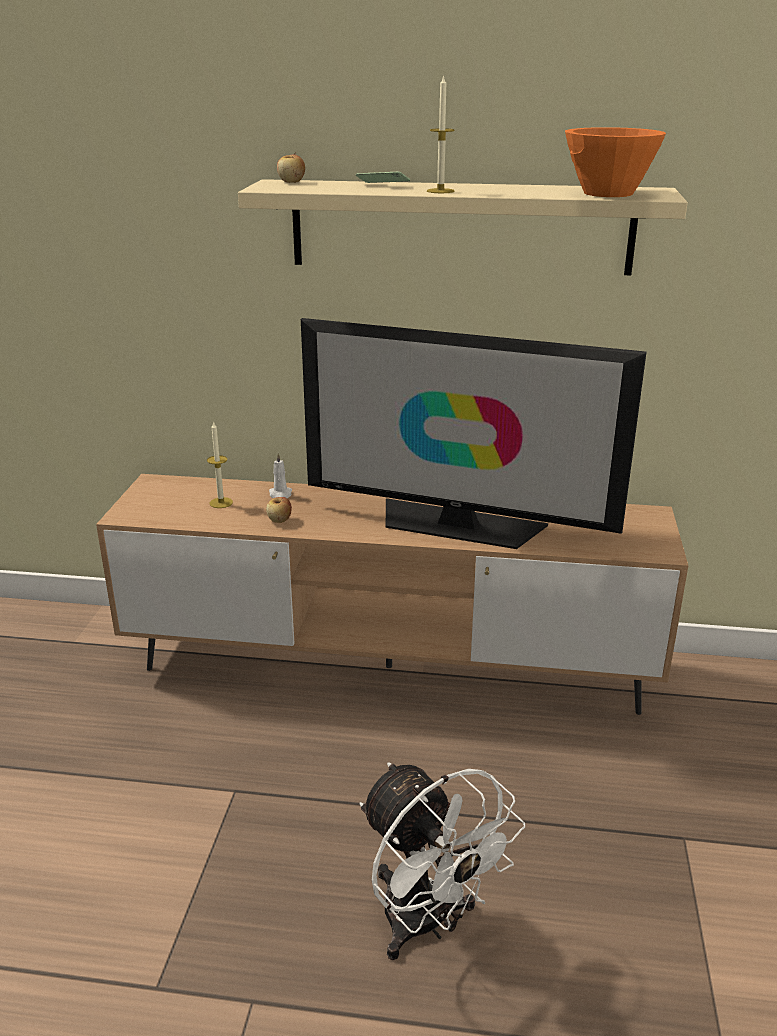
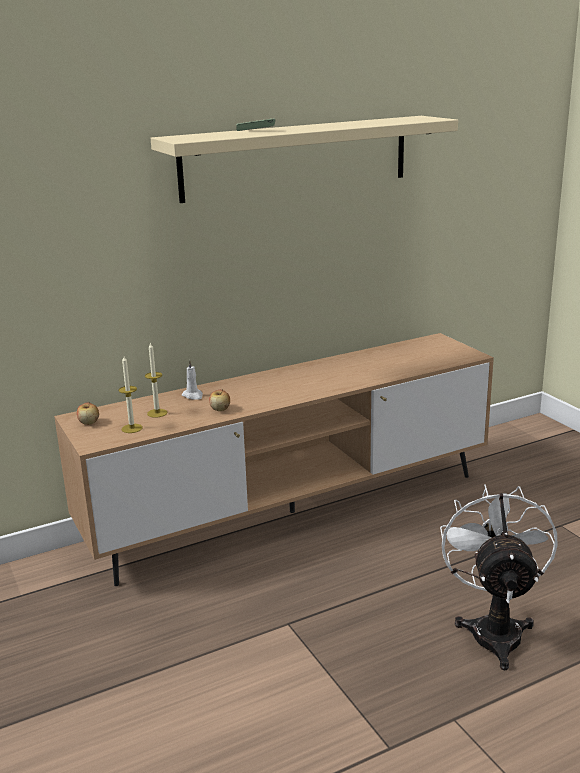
camera: 35 degrees left, 5 degrees down
(292, 182) = (185, 136): apple -> apple (89, 423)
(427, 925) = (494, 629): white fan -> white fan turned 105 degrees counterclockwise
(440, 191) = (306, 129): candle -> candle (132, 428)
(458, 525) = (340, 376): television -> none
(608, 193) = (404, 120): orange bowl -> none

